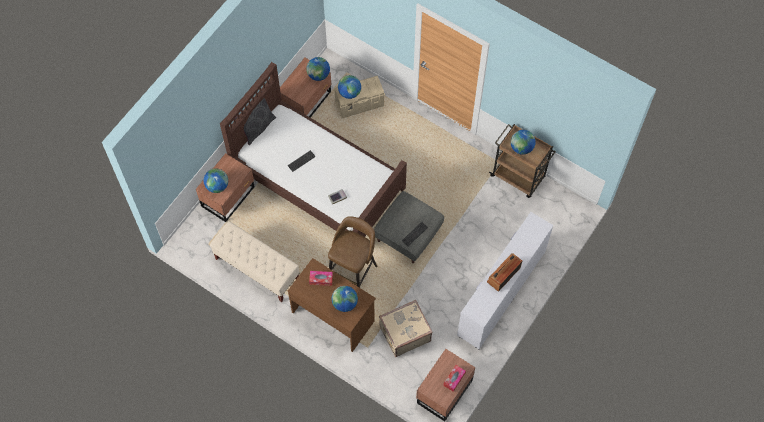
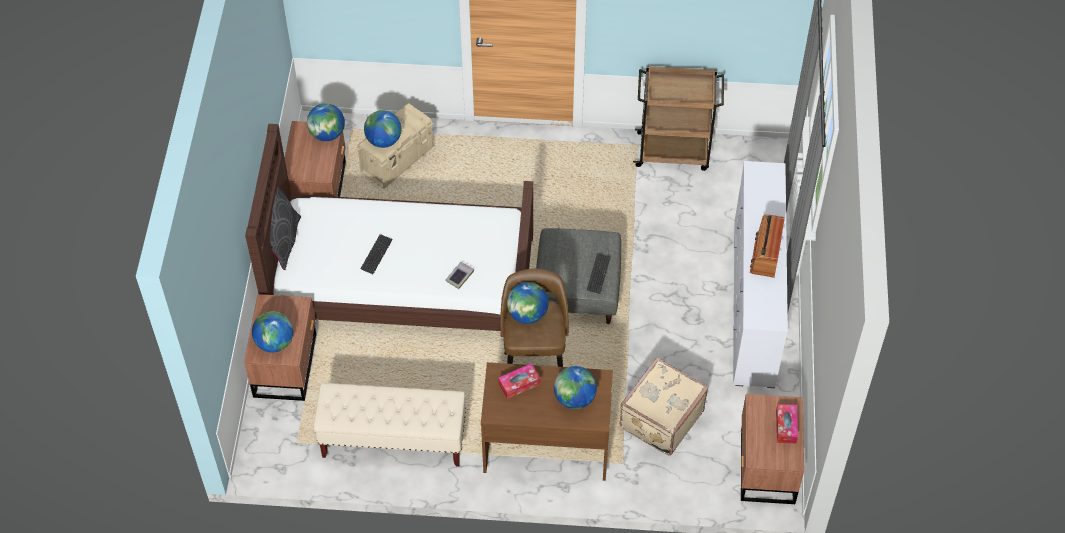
camera: 30 degrees left, 10 degrees down
(521, 148) = (676, 91): globe -> globe (527, 314)

